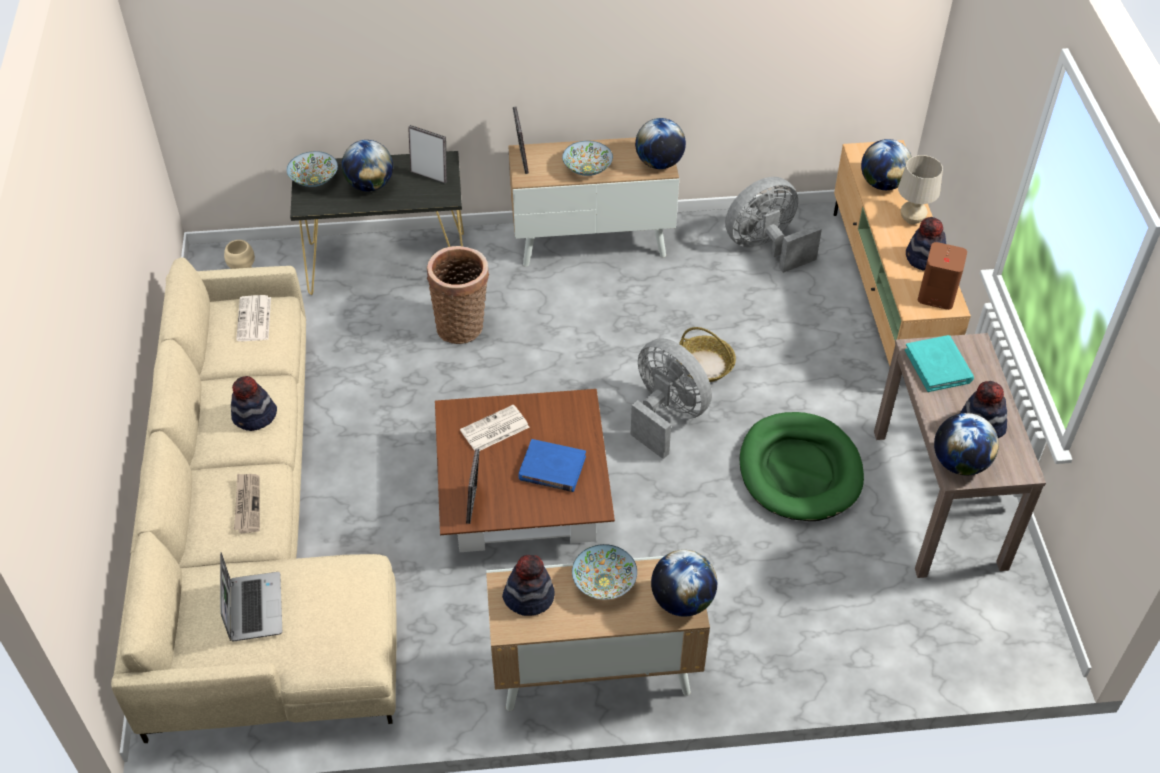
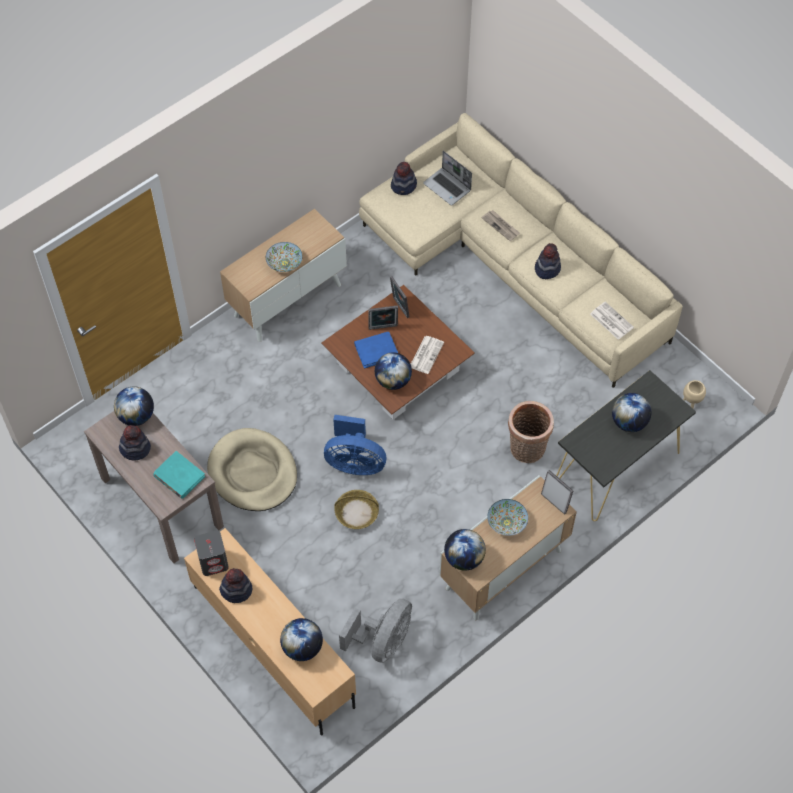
camera: 145 degrees right, 10 degrees up
(314, 180) = (666, 405): bowl -> none
(430, 175) = (600, 453): picture frame -> picture frame (383, 328)
(529, 597) = (314, 237): hat -> hat (404, 186)
(666, 415) = (354, 462): grey fan -> blue fan
(682, 601) = (241, 275): globe -> globe (393, 380)
(799, 470) = (253, 472): green dog bed -> beige dog bed
(911, 219) = (263, 623): beige table lamp -> none
(936, 295) = (214, 562): brown speaker -> grey speaker

